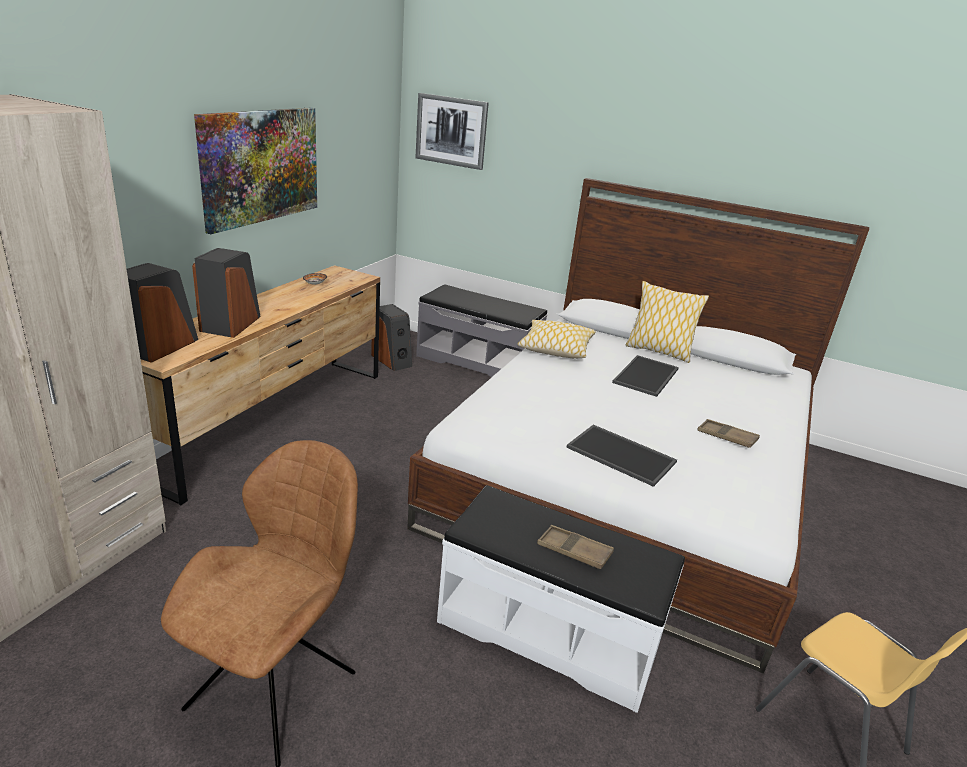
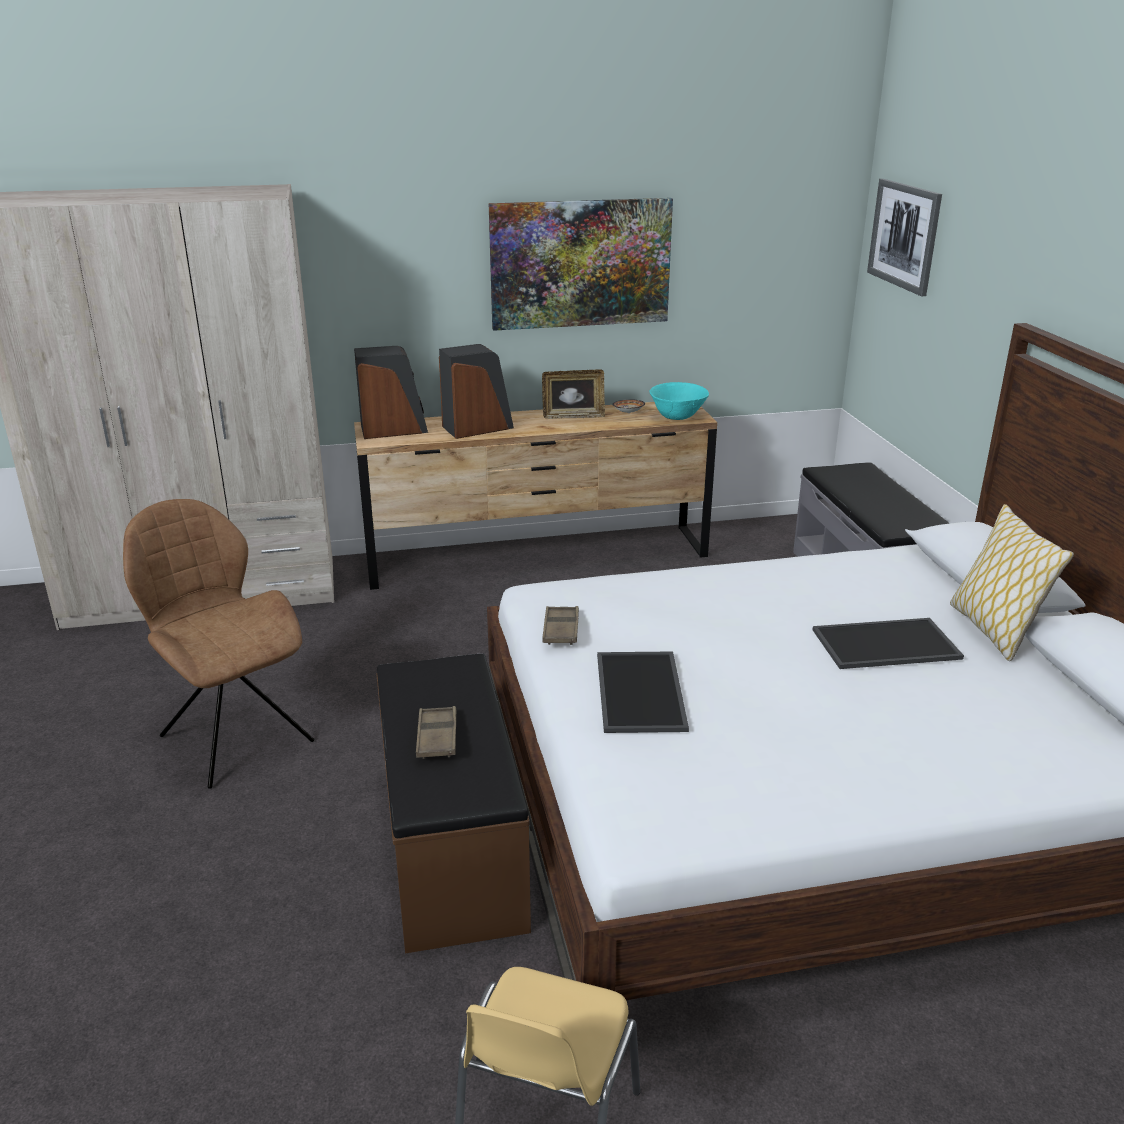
camera: 55 degrees right, 0 degrees up
(276, 686) = (234, 736): brown chair -> brown chair turned 120 degrees counterclockwise
(284, 296) = (573, 416): none -> picture frame
(352, 280) = (677, 417): none -> turquoise bowl
(392, 360) = (754, 546): speaker -> none
(548, 631) = (454, 845): white bench -> brown bench
(555, 348) = (830, 570): pillow -> none
(726, 437) = (830, 750): brown tray -> brown tray (561, 630)

